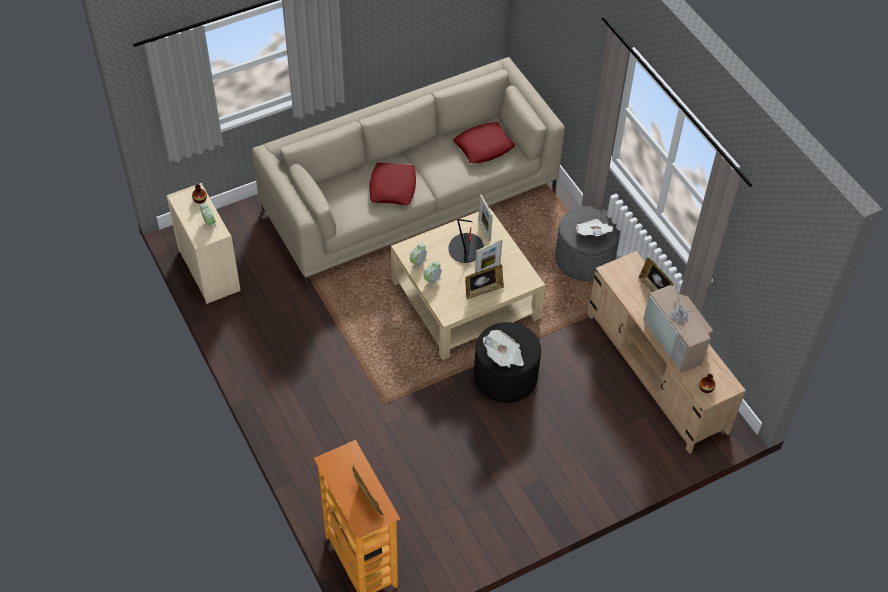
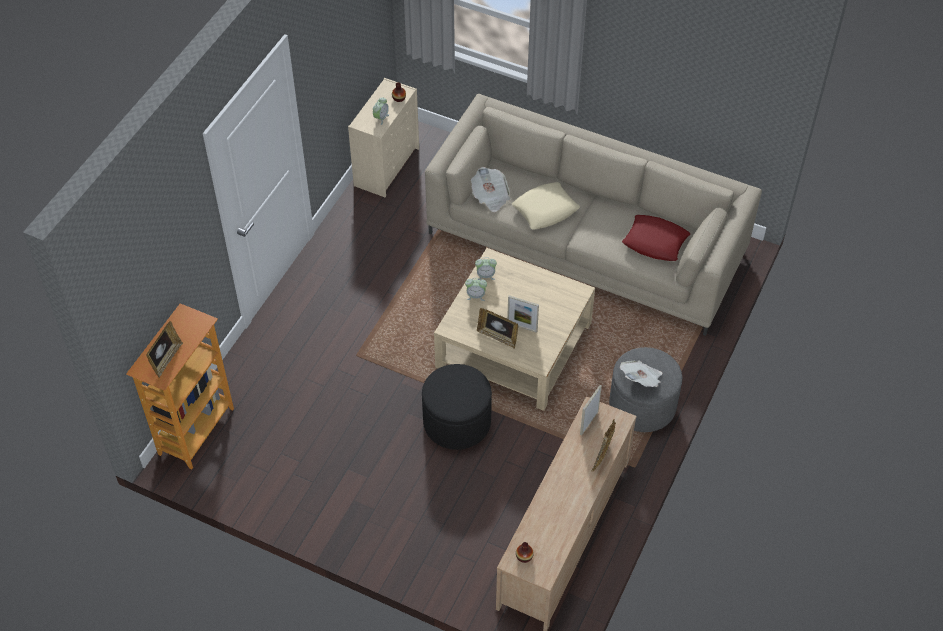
camera: 55 degrees right, 0 degrees up
(393, 188) = (545, 210): red pillow -> beige pillow
(466, 249) = (531, 298): table lamp -> none
(484, 231) = (564, 299): picture frame -> picture frame (589, 423)
(503, 356) = (442, 392): newspaper -> newspaper (490, 197)
(677, 340) = (560, 504): television -> none

